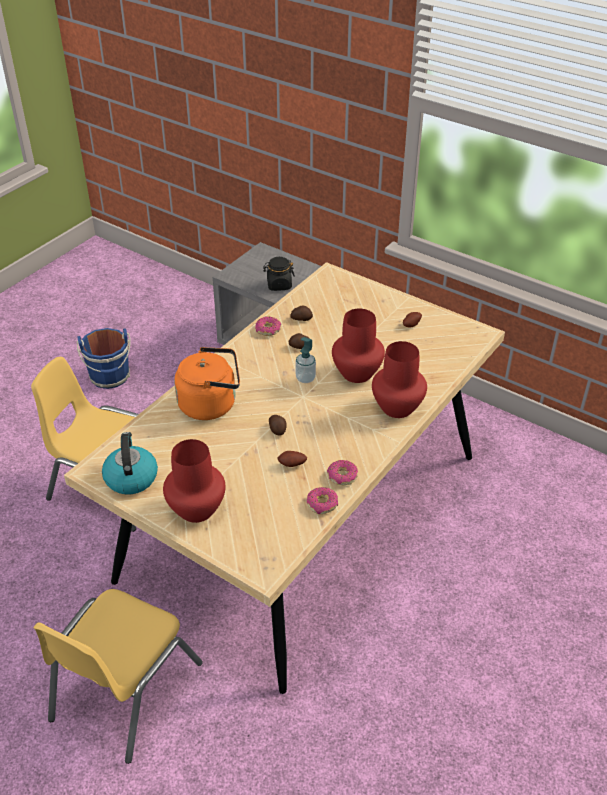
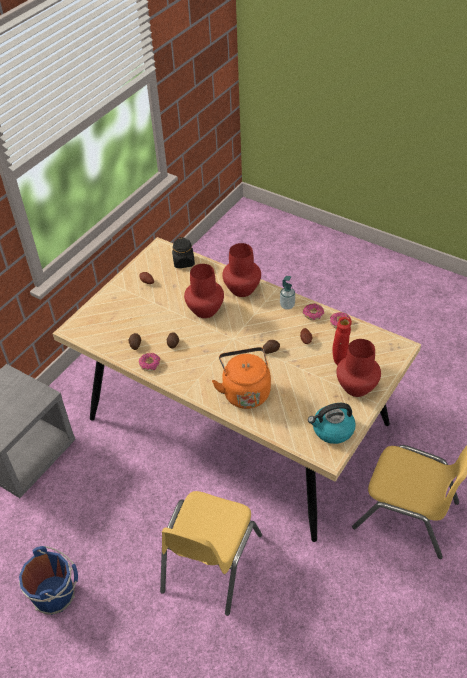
camera: 90 degrees left, 5 degrees up
(248, 496) = (339, 361): none -> red vase
(279, 285) = (24, 399): black jar -> black jar (184, 262)
(305, 378) = (212, 338): soap dispenser -> soap dispenser (287, 305)

